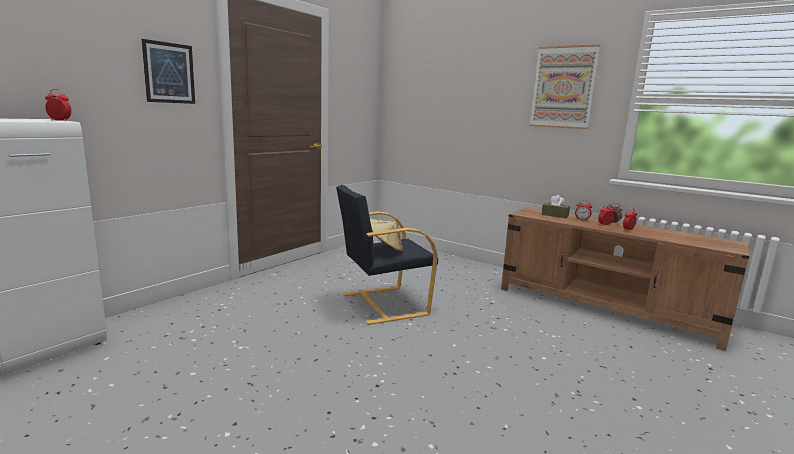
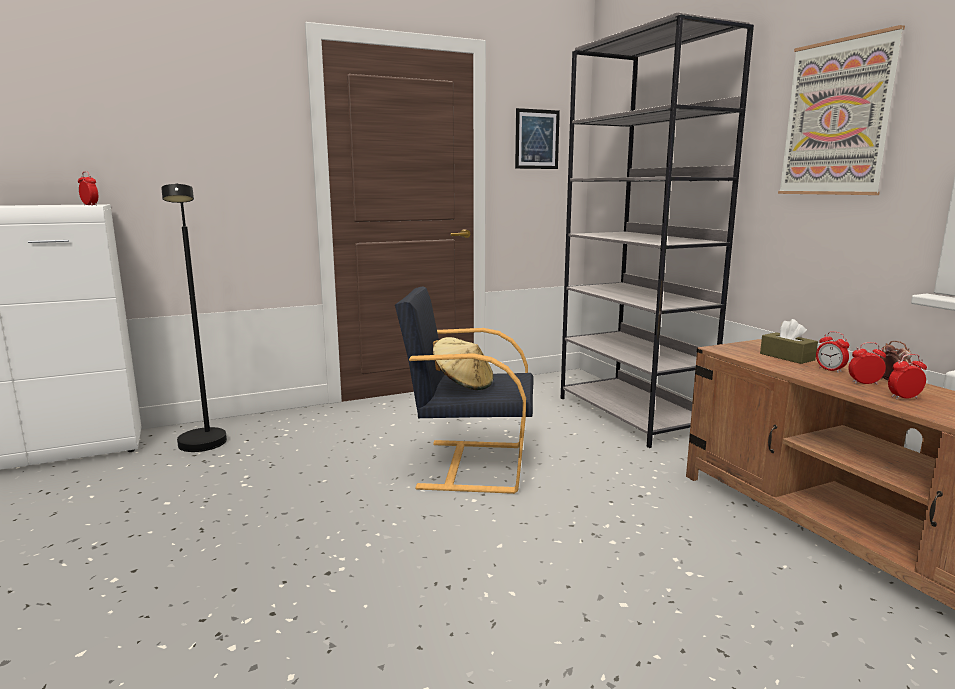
camera: 30 degrees right, 0 degrees up
(167, 328) = (204, 447): none -> black floor lamp
(169, 73) = (244, 146): picture -> picture (537, 139)
(438, 260) = (632, 415): none -> grey bookcase

